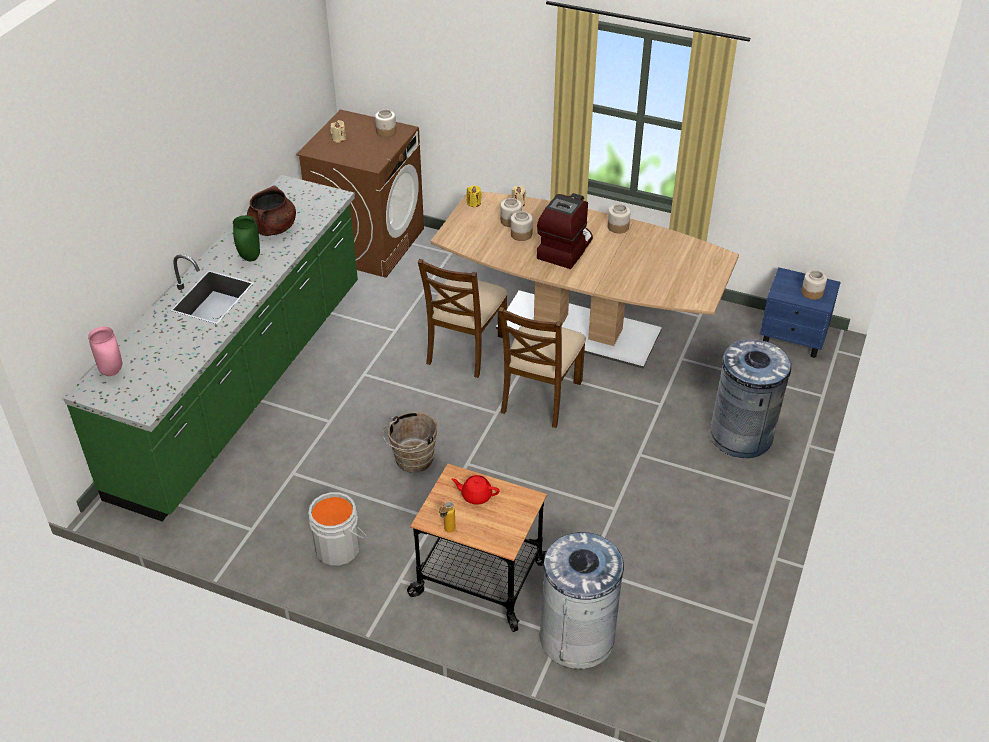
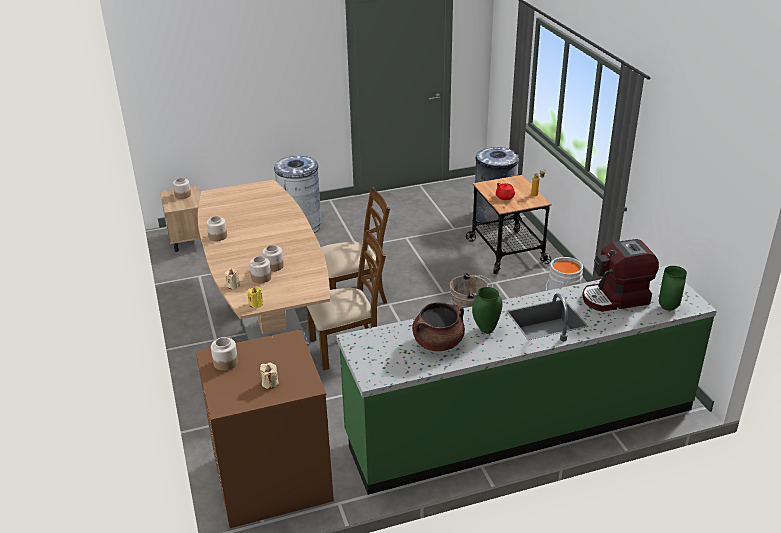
camera: 130 degrees left, 10 degrees down
(111, 372) = (669, 308): pink vase -> green vase
(564, 248) = (269, 244): coffee machine -> coffee machine (616, 298)
(793, 338) = (188, 239): blue nightstand -> beige nightstand

